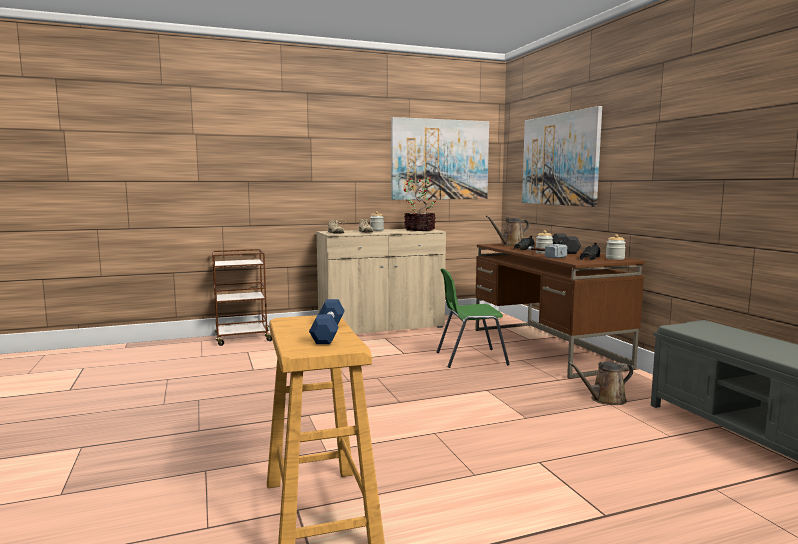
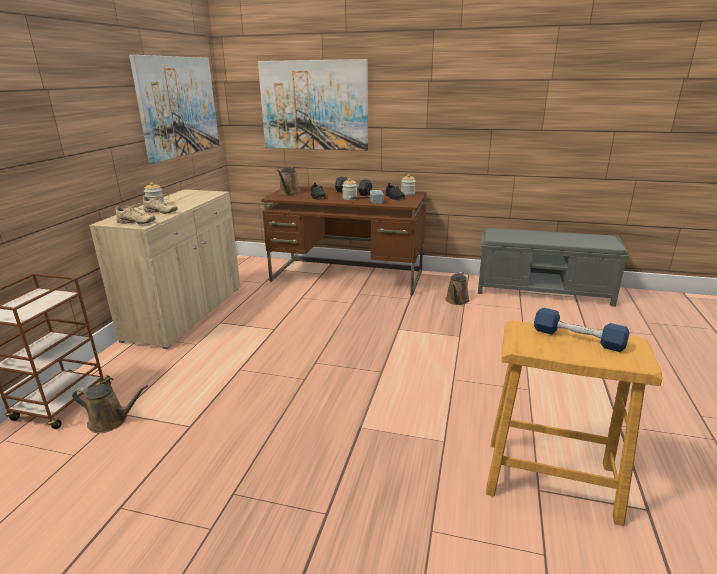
camera: 55 degrees left, 15 degrees up
(238, 352) = (111, 421): none -> brown watering can
(420, 229) = (195, 194): potted plant -> none
(470, 358) = (328, 309): green chair -> none

